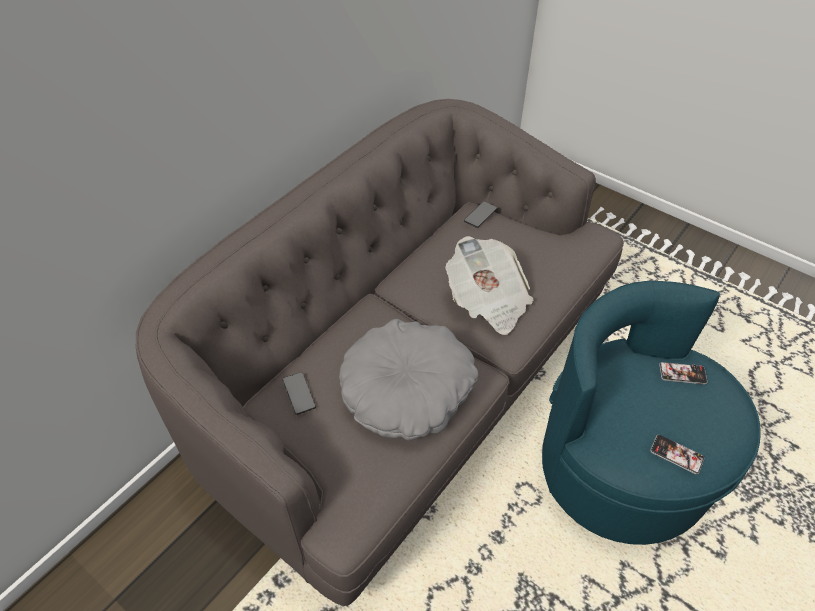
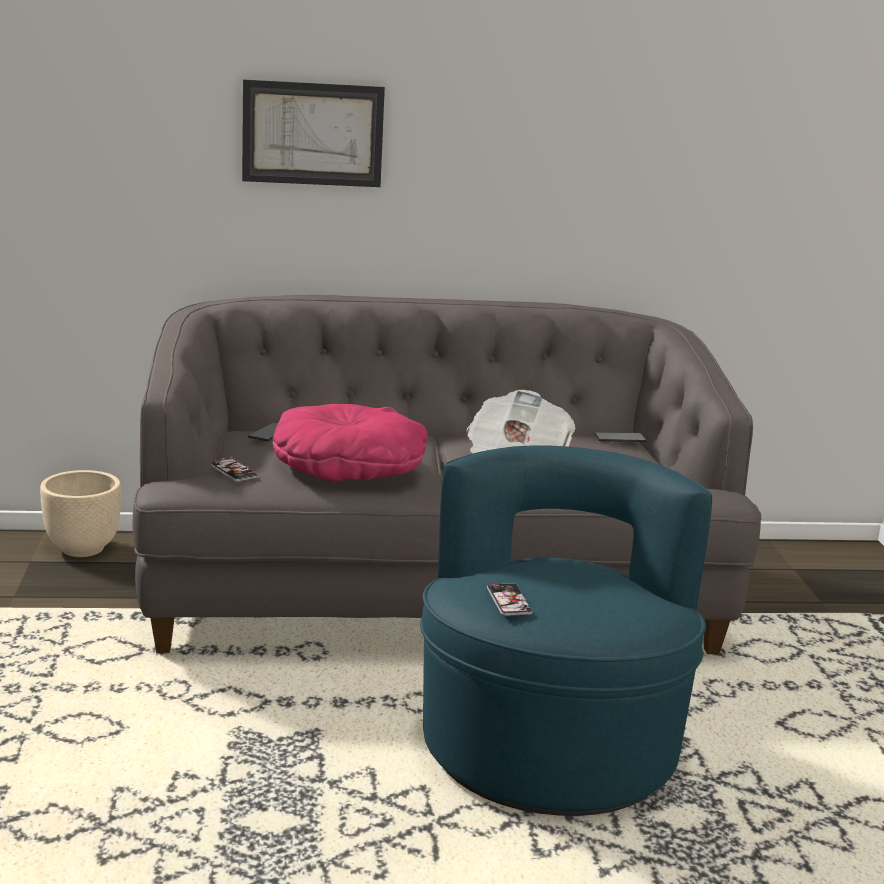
camera: 45 degrees right, 30 degrees down
(132, 546) = (83, 549): none -> beige planter
(164, 100) = (312, 134): none -> picture
(405, 388) = (349, 464): grey pillow -> pink pillow
(682, 374) = (627, 585): phone -> phone (234, 471)

